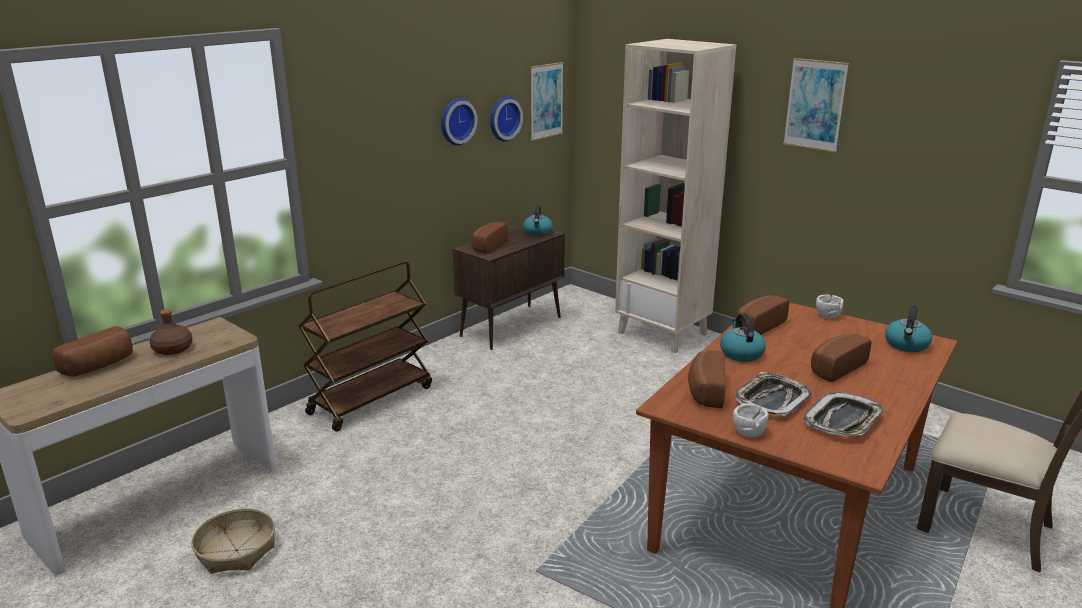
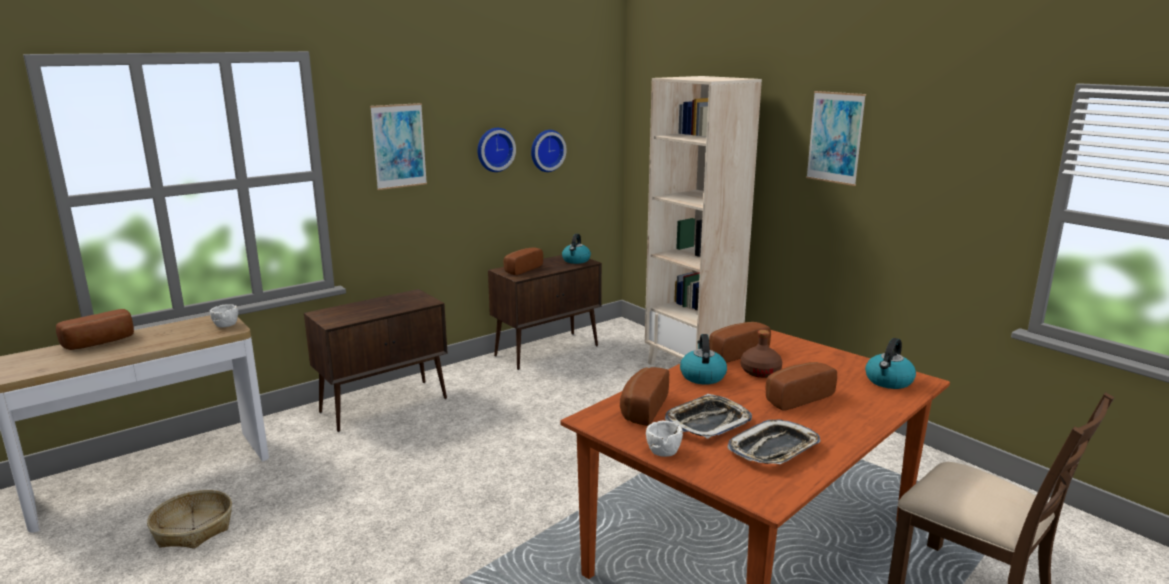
camera: 10 degrees right, 5 degrees down
(173, 349) = (171, 334): brown bottle -> brown bottle (760, 372)
(371, 399) = (385, 405): brown cart -> brown cabinet
(546, 101) = (594, 137): picture -> picture (399, 146)
(827, 315) = (817, 348): white bowl -> white bowl (226, 325)

